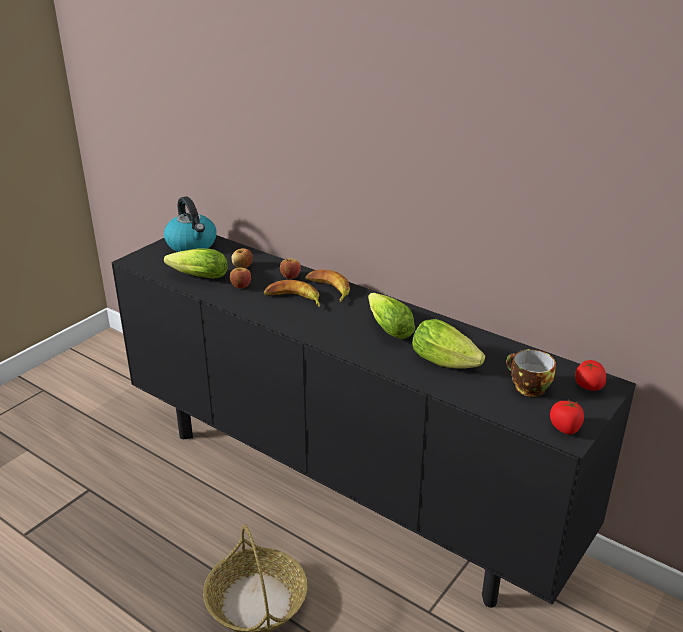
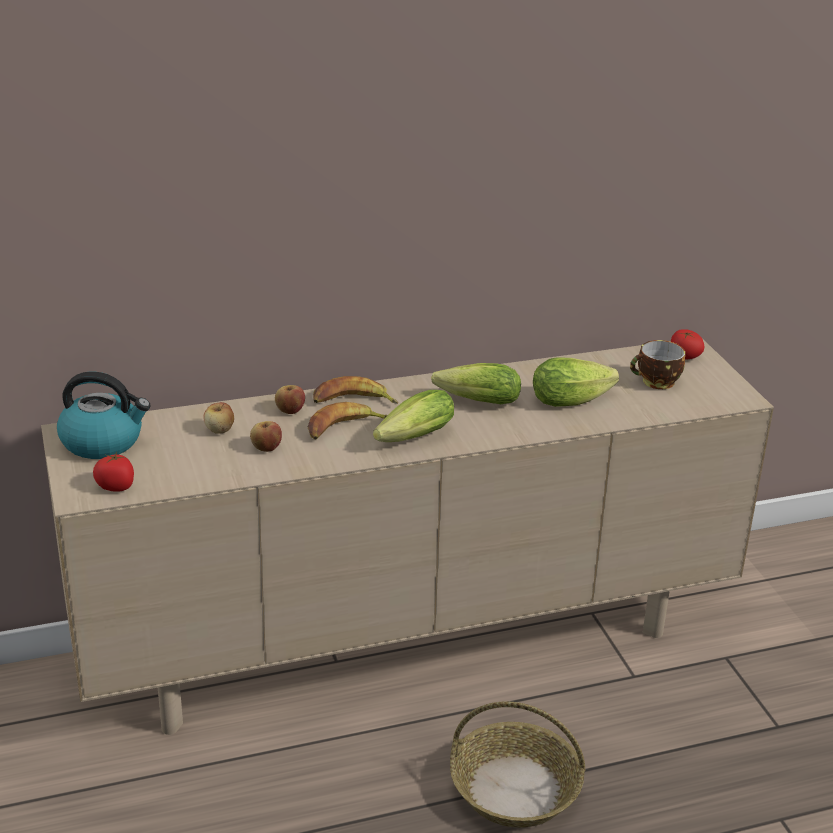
camera: 55 degrees left, 0 degrees up
(196, 277) = (197, 468): lettuce -> lettuce (411, 439)
(343, 486) = (409, 644): black cabinet -> beige cabinet
(565, 428) = (729, 394): tomato -> tomato (116, 486)

